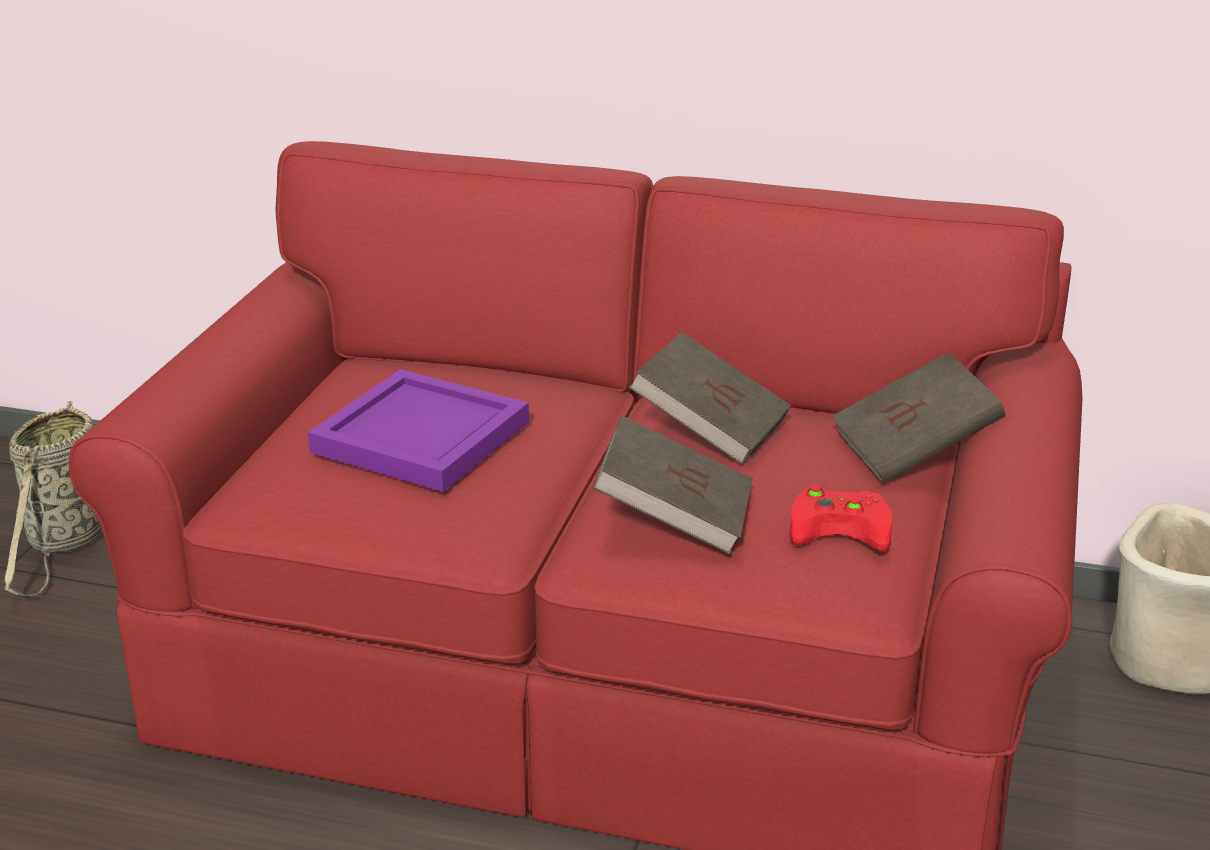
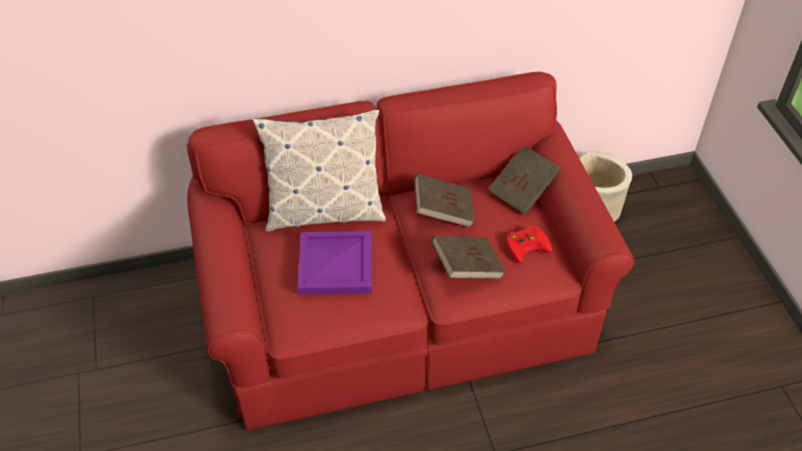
camera: 30 degrees left, 20 degrees up
(66, 542) = (111, 342): basket -> none
(485, 372) = (324, 211): none -> pillow

